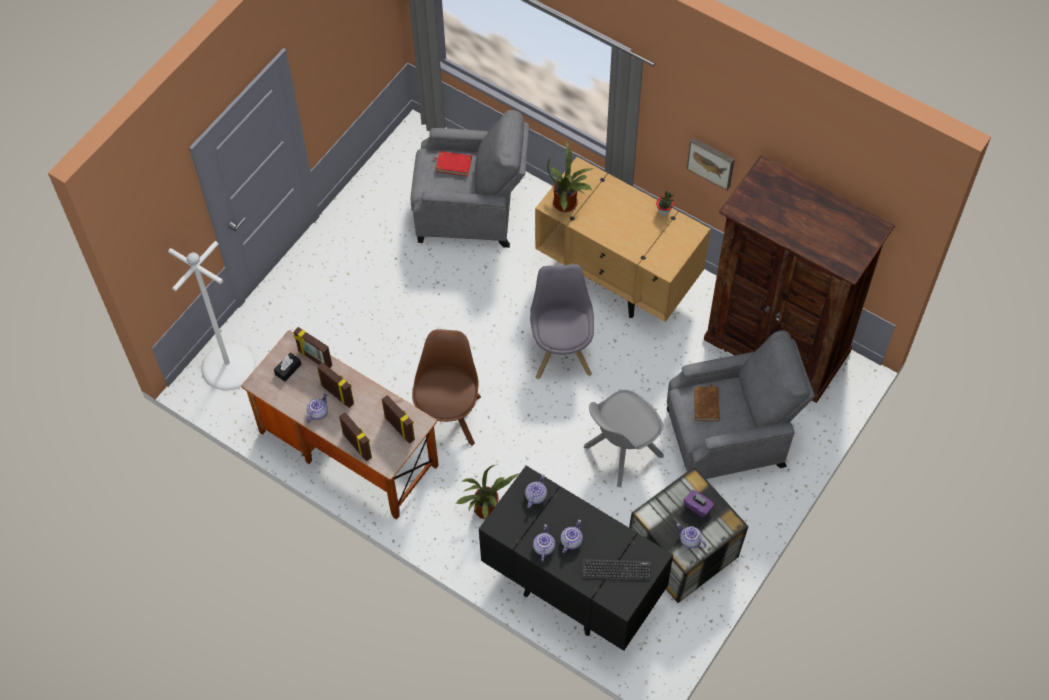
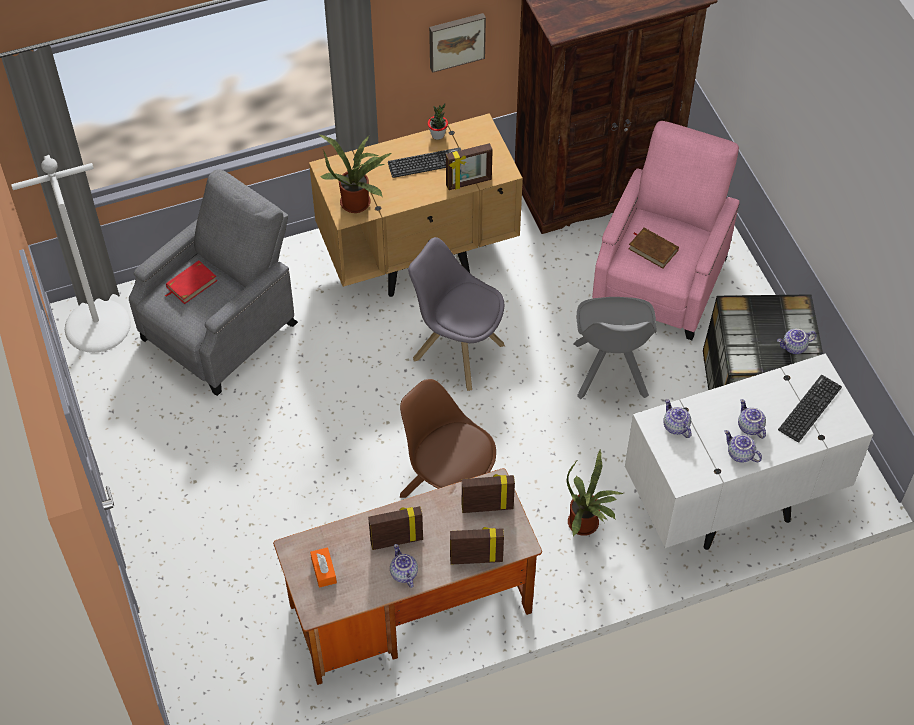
camera: 55 degrees left, 5 degrees down
(228, 366) = (205, 667): white clothes rack -> white clothes rack (97, 325)
(288, 369) = (323, 570): black tissue box -> orange tissue box
(315, 359) = (332, 537): picture frame -> picture frame (469, 183)
(572, 590) = (730, 504): black dresser -> white dresser
(633, 220) = (426, 163): none -> keyboard
(698, 507) = (762, 319): purple tissue box -> none
(730, 437) = (662, 277): grey armchair -> pink armchair

